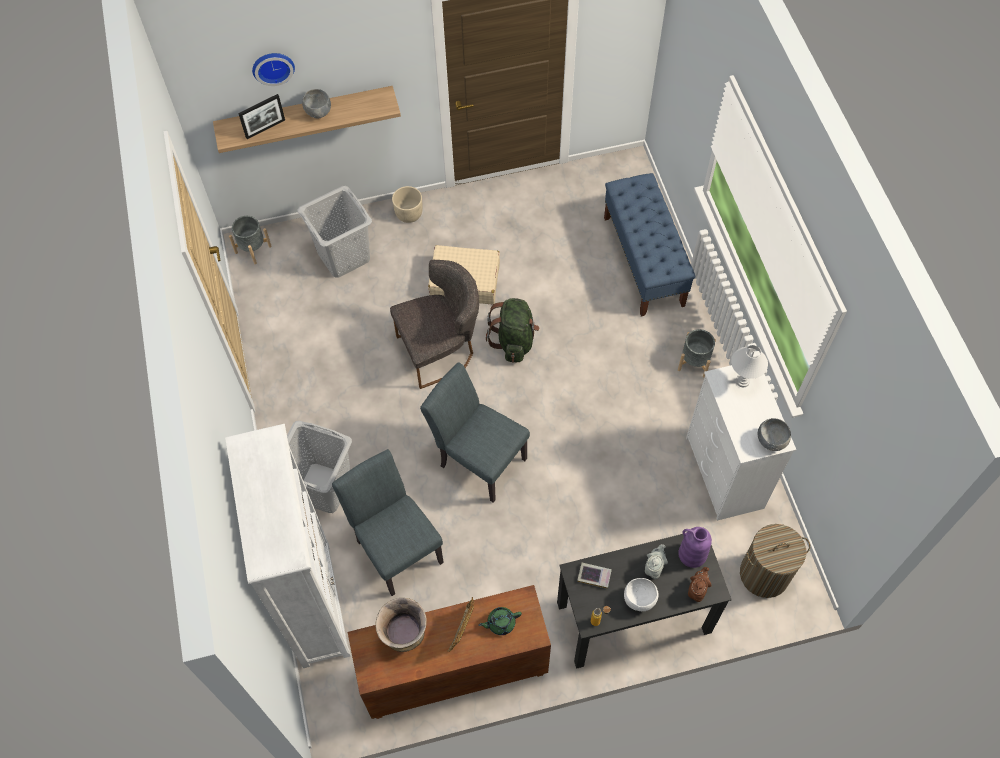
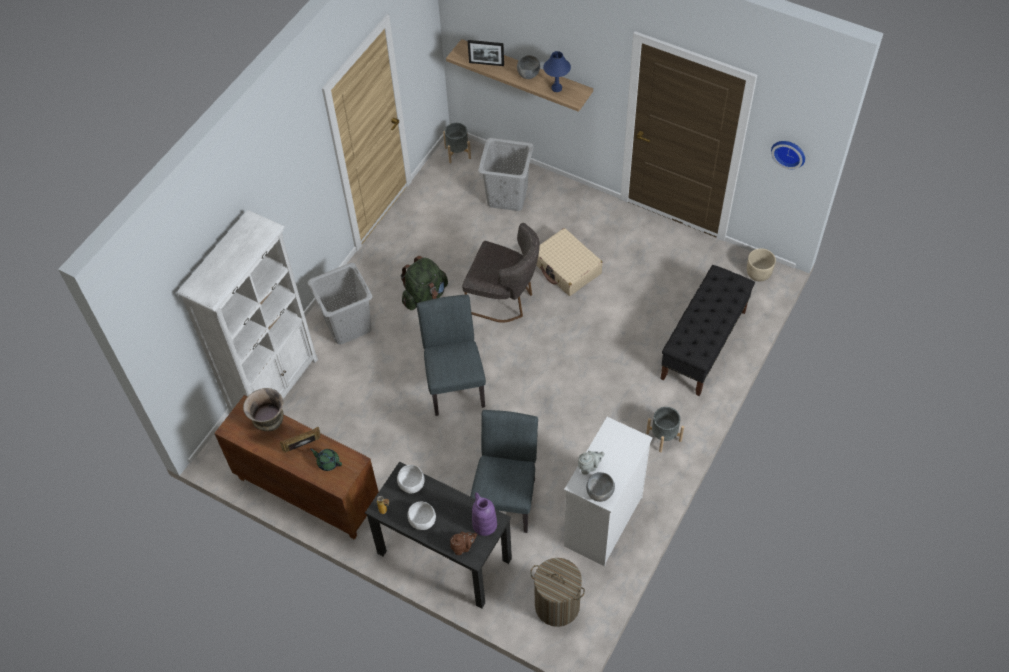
camera: 45 degrees right, 5 degrees down
(273, 66) = (510, 22): wall clock -> wall clock (789, 152)
(359, 107) = (557, 88): none -> blue table lamp
(395, 546) = (352, 393): grey chair -> grey chair (507, 496)
(409, 214) = (577, 199): beige planter -> beige planter (758, 273)
(514, 341) = (557, 329): green backpack -> green backpack (425, 296)
(594, 576) = (411, 485): book -> white bowl
(643, 261) = (703, 345): blue bench -> black bench
(654, 567) = (452, 511): grey teapot -> grey teapot (589, 467)
(742, 381) = (625, 442): white table lamp -> none

